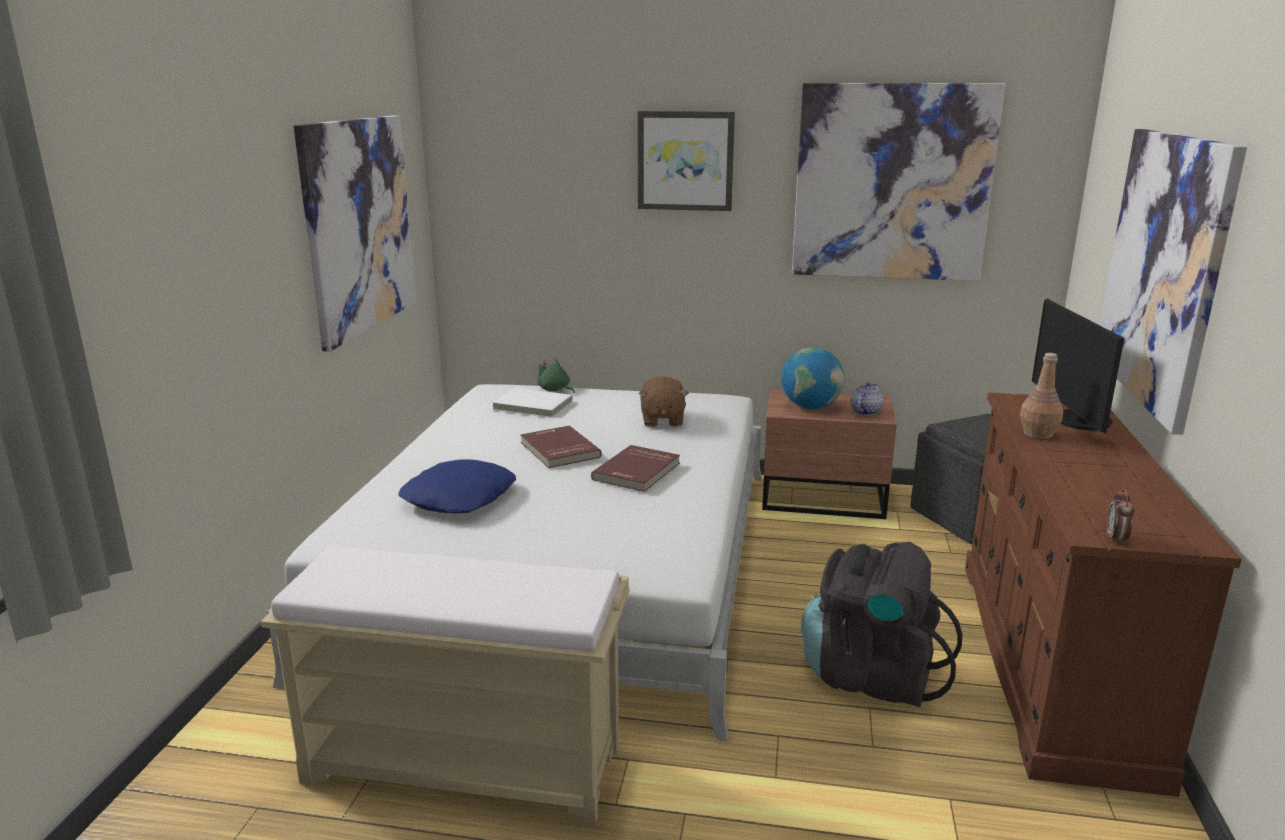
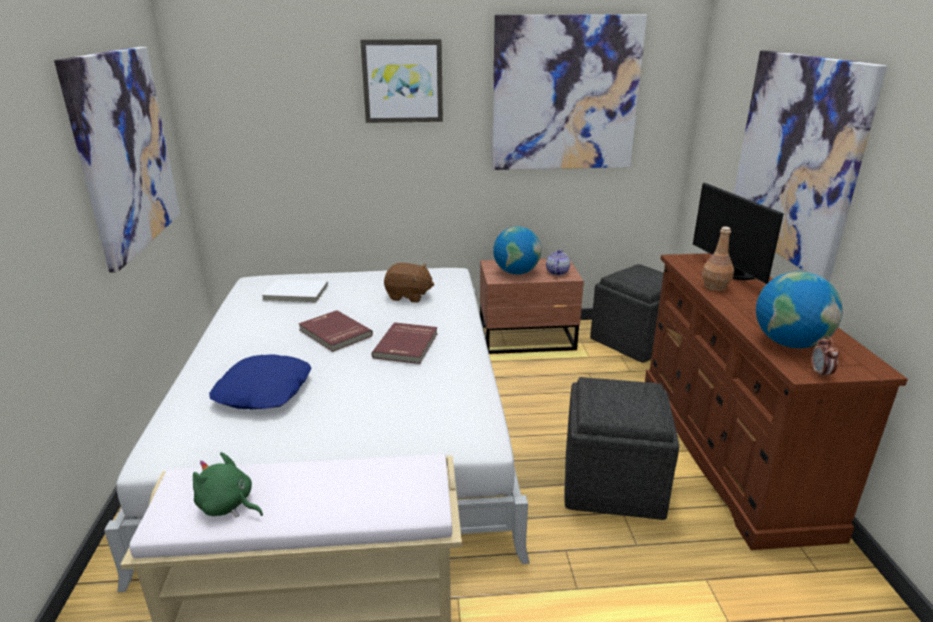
camera: 15 degrees left, 5 degrees up
(555, 390) = (309, 277): green plush toy -> green plush toy (228, 506)
(662, 420) = (408, 296): brown plush toy -> brown plush toy turned 60 degrees counterclockwise
(871, 675) = (613, 483): black backpack -> grey ottoman
(1097, 503) = (789, 343): none -> globe

